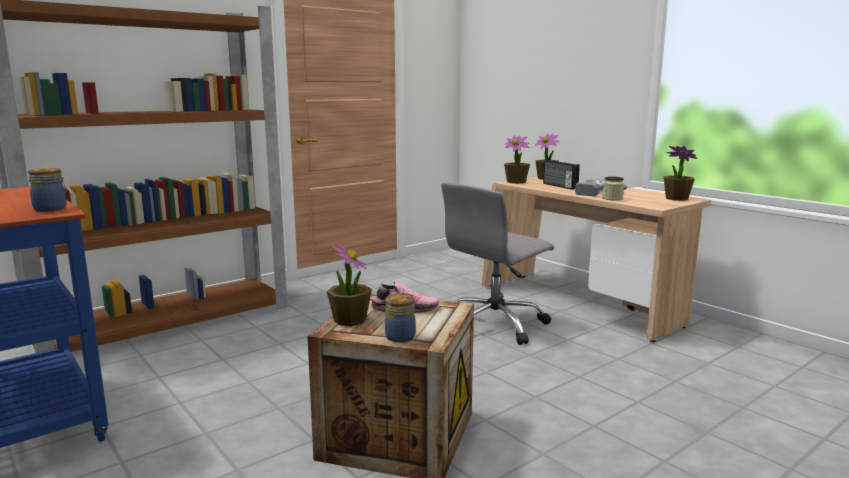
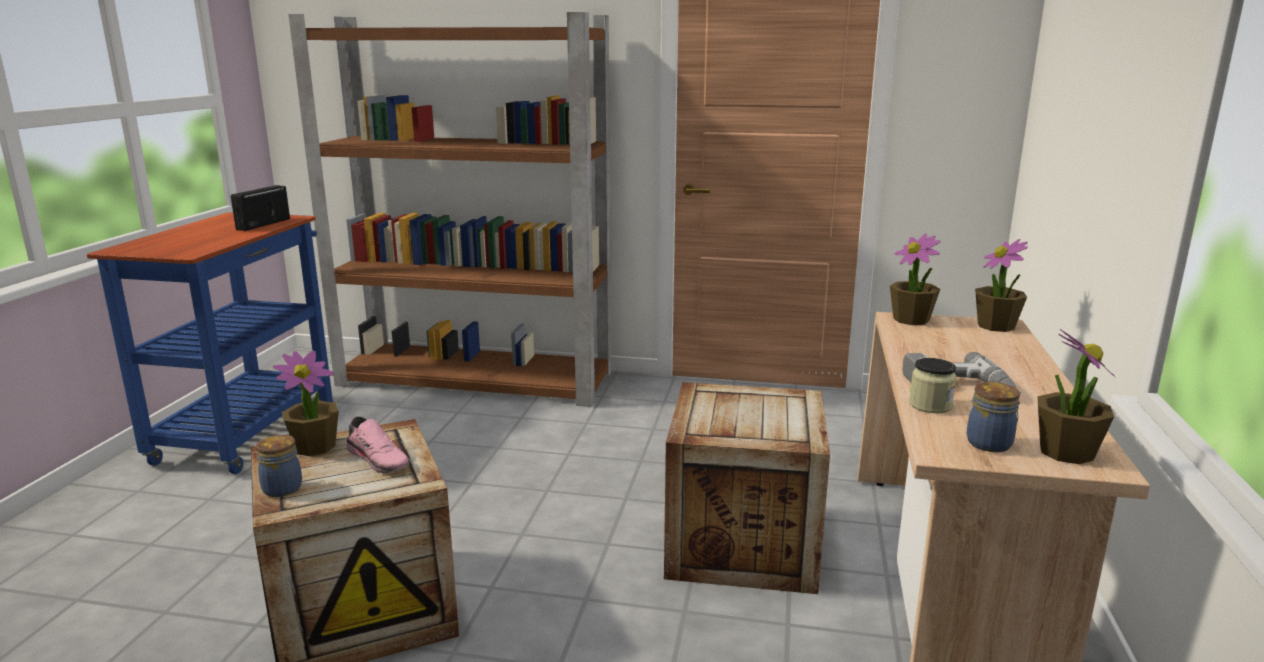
camera: 50 degrees right, 5 degrees up
(51, 209) = (201, 248): jar -> jar (991, 443)
(494, 325) = (742, 544): grey office chair -> crate
(559, 186) = (949, 349): radio -> radio (262, 224)

